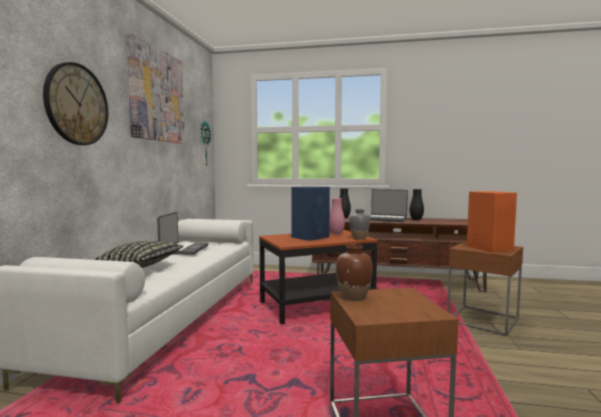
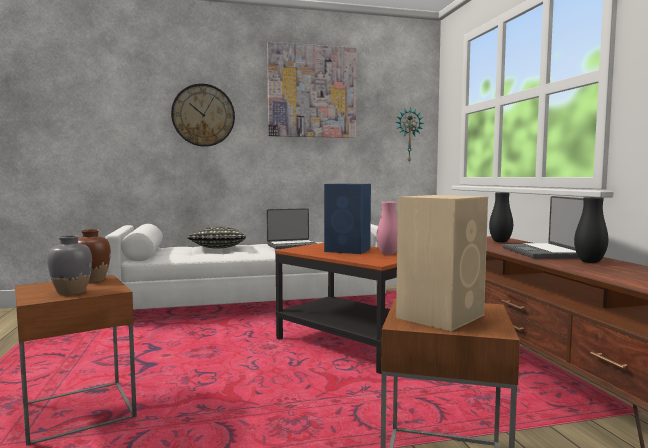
camera: 65 degrees right, 0 degrees up
(359, 238) = (372, 261): grey vase -> grey vase (71, 292)
(488, 248) = (441, 316): orange speaker -> beige speaker

